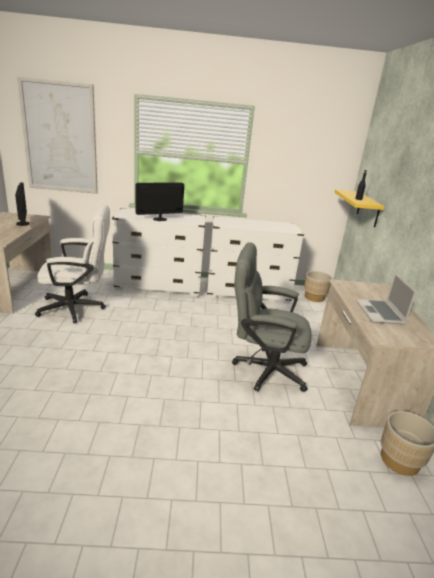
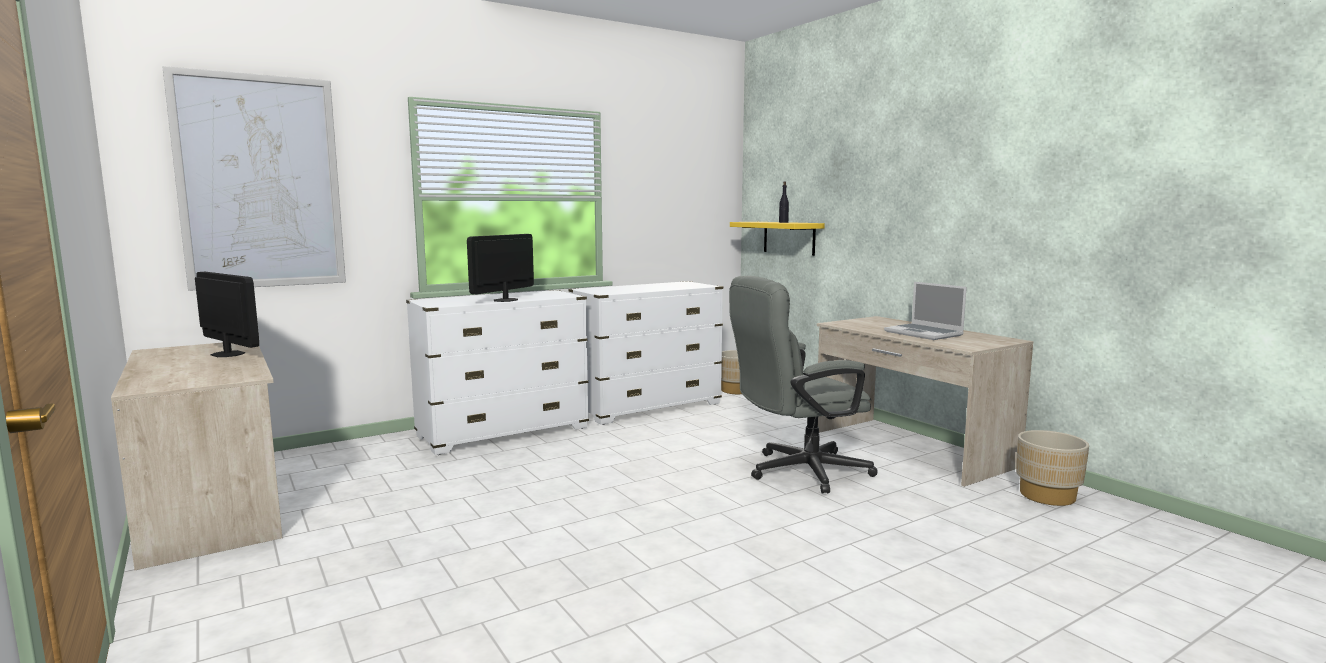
camera: 30 degrees left, 15 degrees down
(78, 308) = (407, 494): white office chair -> none

